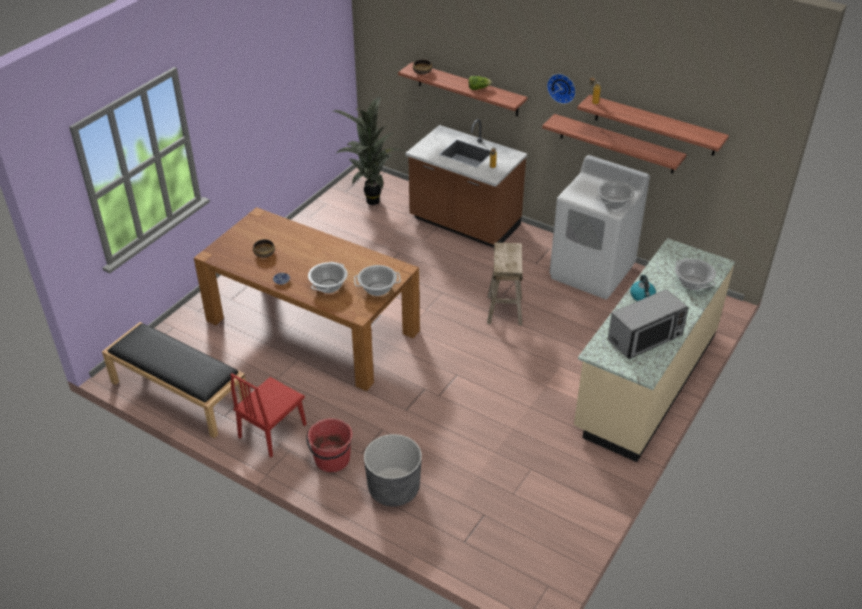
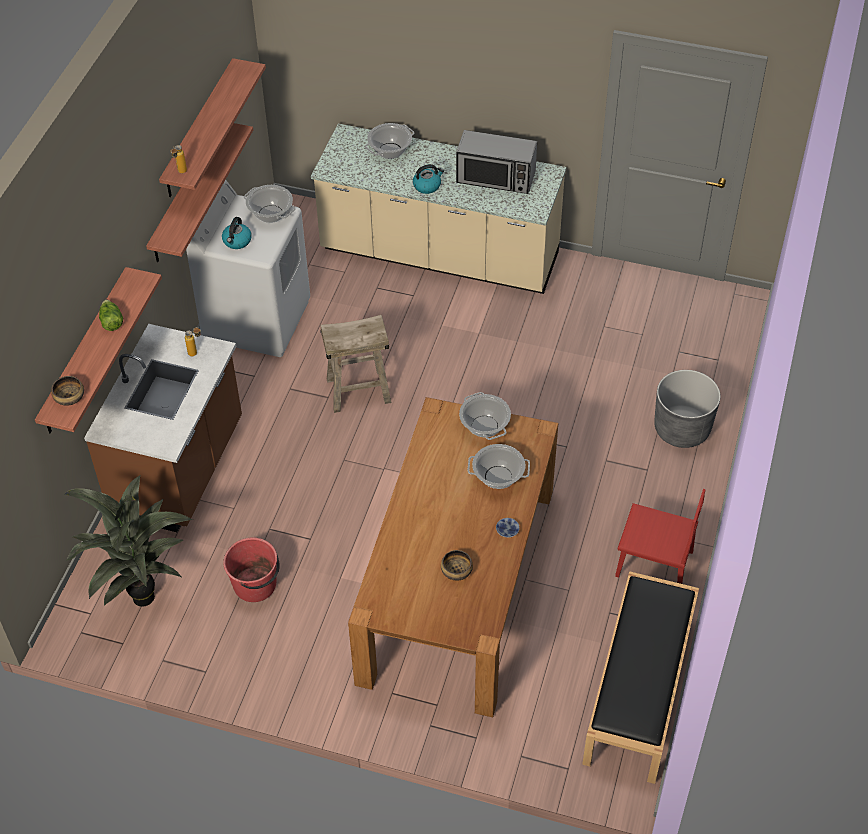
camera: 105 degrees left, 10 degrees up
(332, 459) = (669, 493): red bucket -> red bucket (255, 584)
(562, 87) = (142, 207): wall clock -> none
(587, 185) = (237, 241): none -> kettle
(645, 338) = (496, 178): microwave -> microwave turned 150 degrees clockwise

